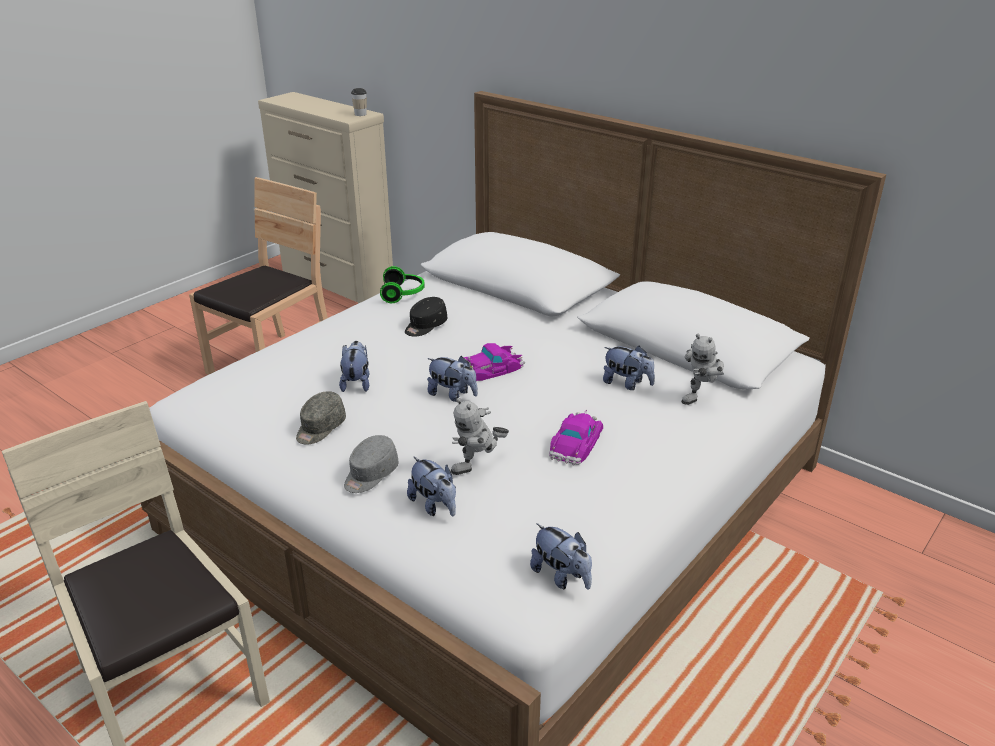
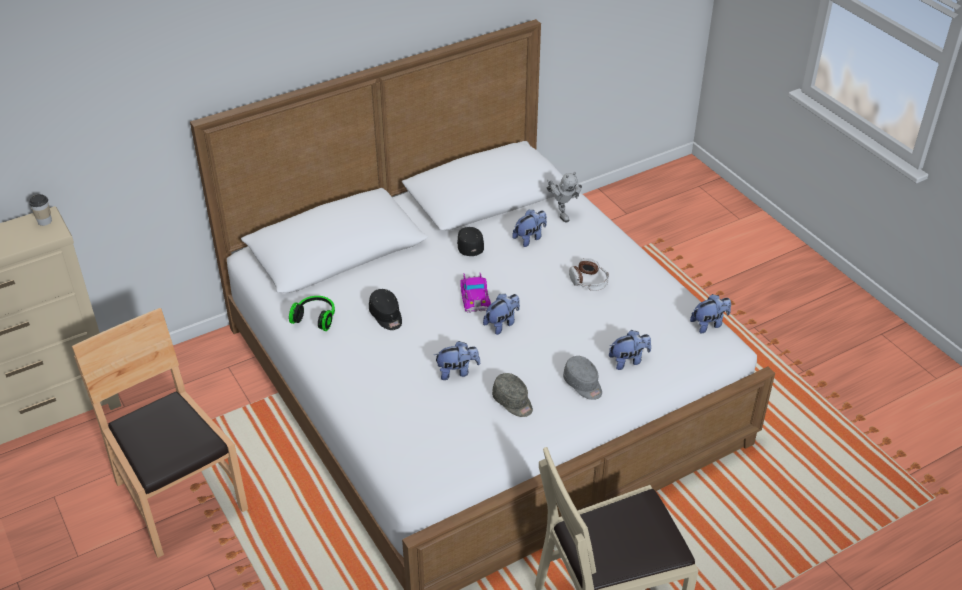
camera: 70 degrees left, 10 degrees up
(356, 382) = (457, 372): plush toy -> plush toy turned 150 degrees clockwise
(478, 468) = (597, 332): toy robot -> none
(575, 443) = (589, 281): toy car -> headphones
(577, 348) = (469, 246): none -> black cap

